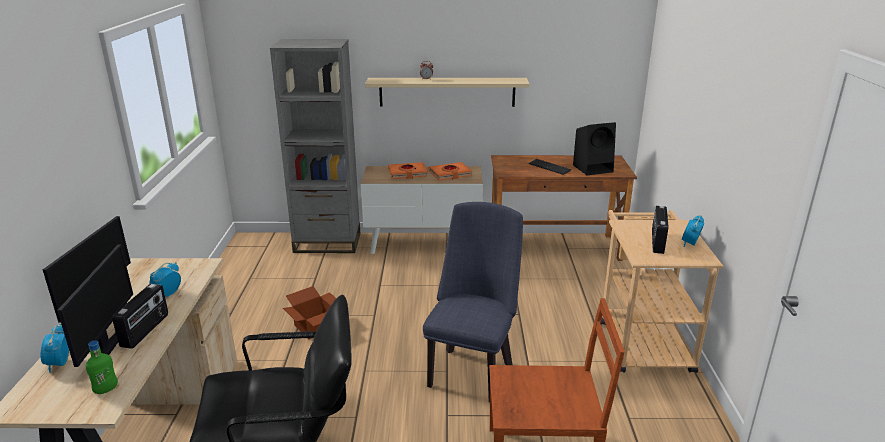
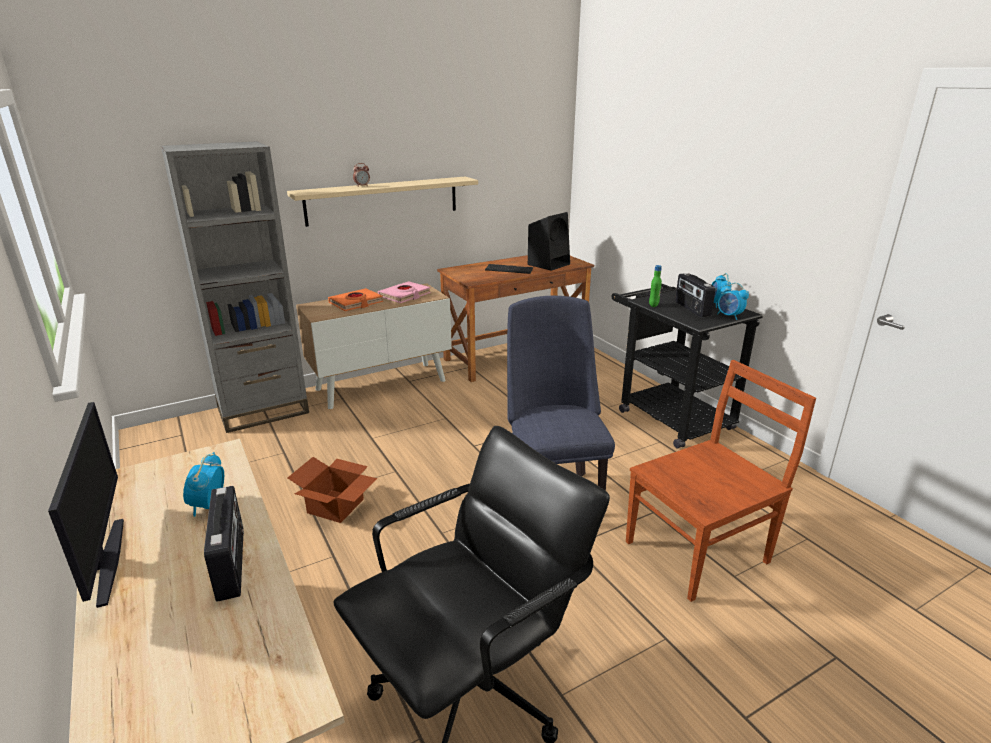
camera: 30 degrees left, 0 degrees up
(59, 364) = (128, 670): alarm clock -> alarm clock (729, 316)
(106, 389) = (266, 672): green bottle -> green bottle (653, 305)
(108, 346) = (191, 609): monitor -> none
(450, 174) = (405, 295): orange book -> pink book
(641, 340) = (668, 415): beige cart -> black cart

